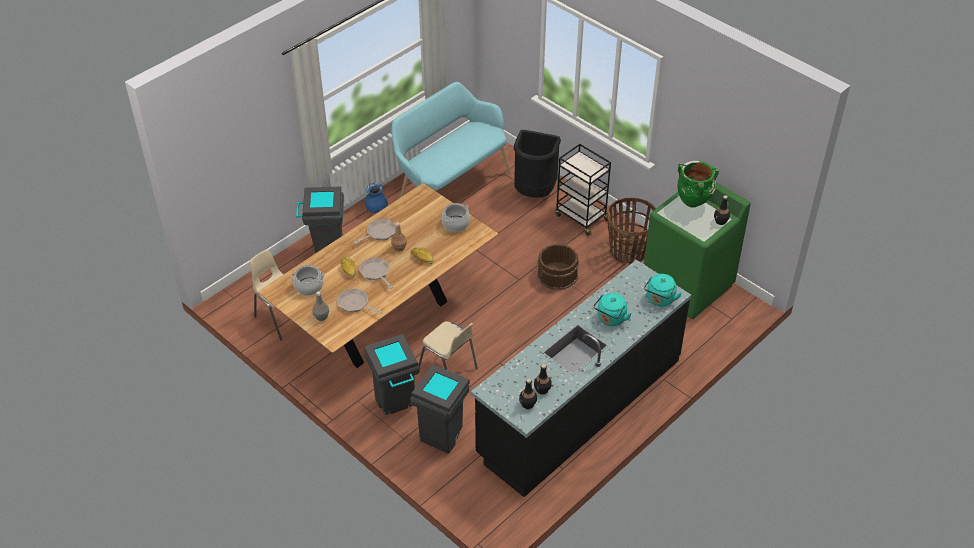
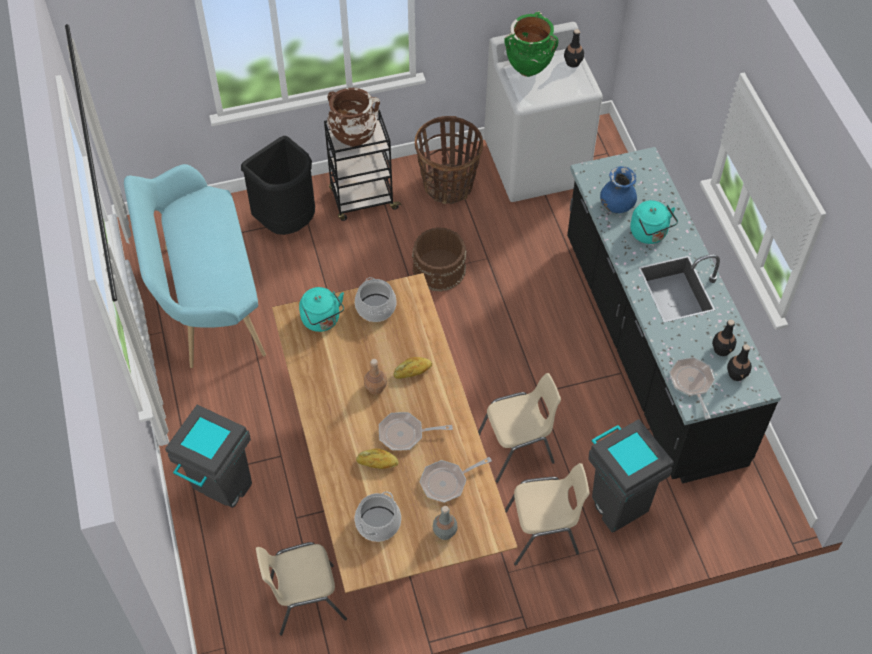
camera: 60 degrees left, 10 degrees up
(376, 209) = (185, 400): blue vase -> blue vase (616, 205)
(379, 233) = (333, 397): frying pan -> frying pan (692, 383)
(396, 406) = (543, 533): grey trash can -> beige chair
(581, 166) = (353, 141): none -> brown vase
(660, 300) = (647, 177): turquoise kettle -> turquoise kettle (322, 320)
(687, 286) = (537, 163): green washing machine -> white washing machine

